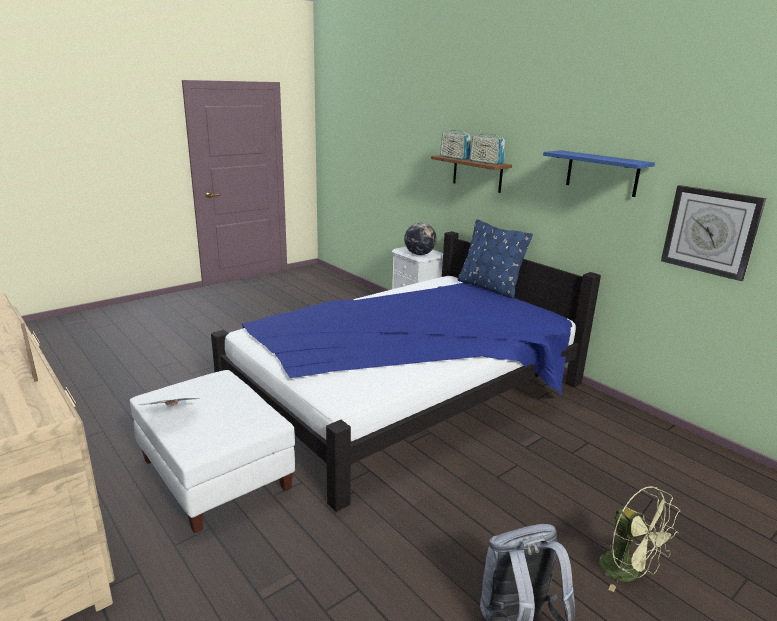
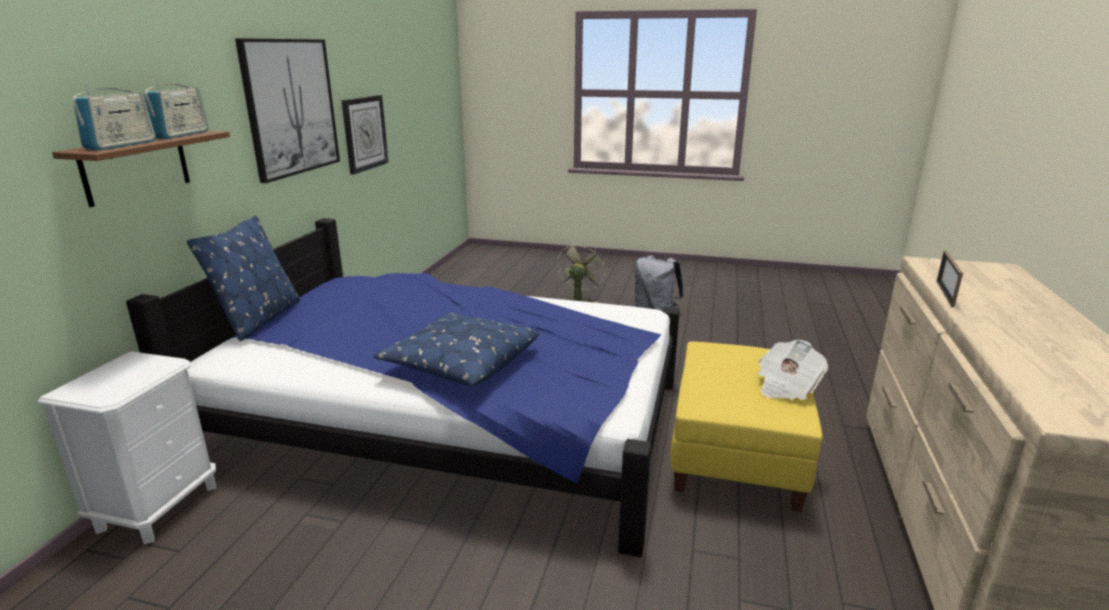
camera: 125 degrees left, 0 degrees up
(216, 475) = (736, 456): white ottoman -> yellow ottoman
(353, 312) = (460, 363): none -> blue pillow
(419, 254) = (145, 370): globe -> none
(602, 173) = (291, 107): blue shelf -> picture

